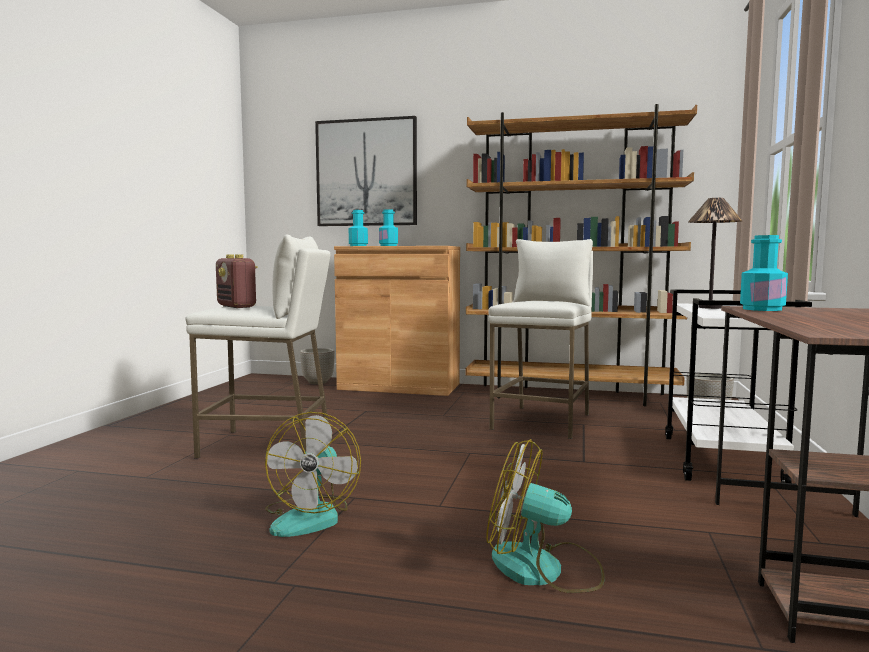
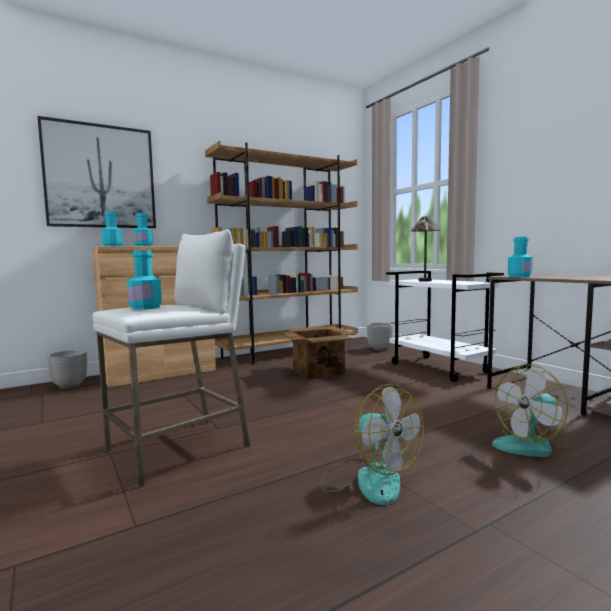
camera: 45 degrees left, 0 degrees up
(237, 306) = (145, 307): radio -> turquoise bottle
(542, 422) = (318, 371): white stool -> cardboard box

